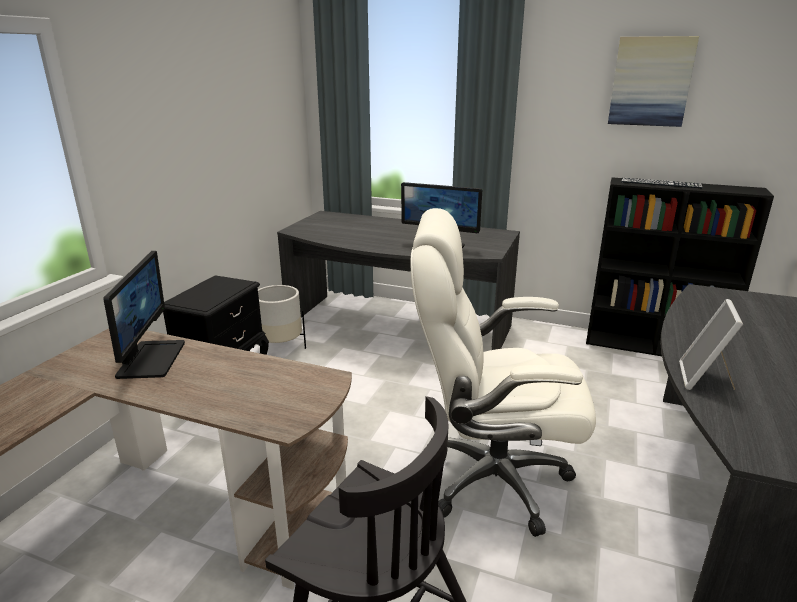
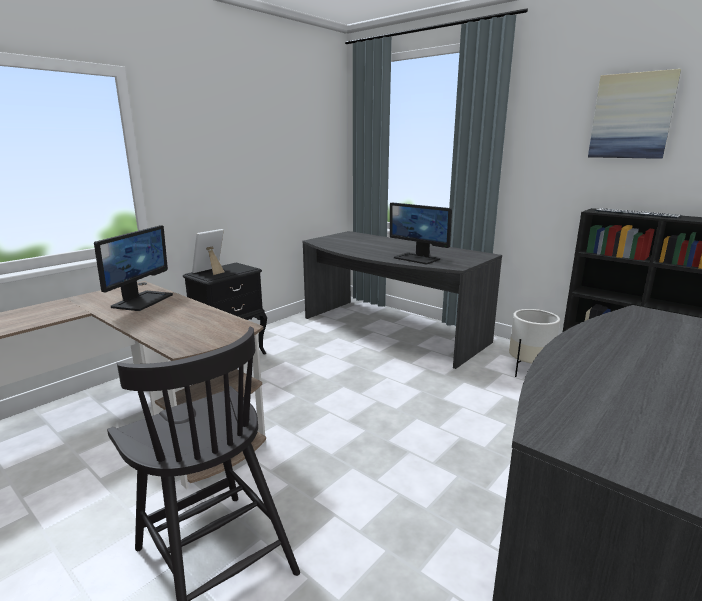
camera: 20 degrees right, 5 degrees down
(280, 348) = (291, 331): white planter -> white planter (529, 369)
(491, 479) = (393, 452): white office chair -> none
(704, 379) = (562, 373): picture frame -> picture frame (210, 271)

